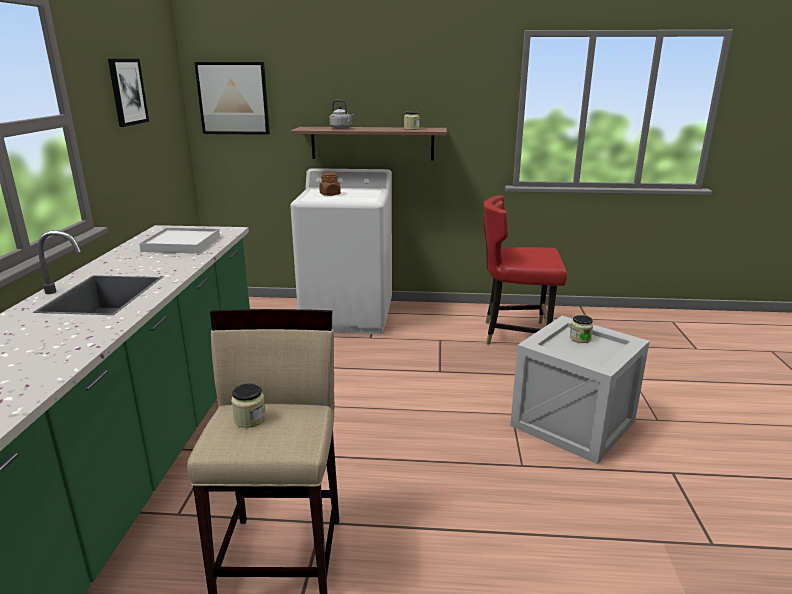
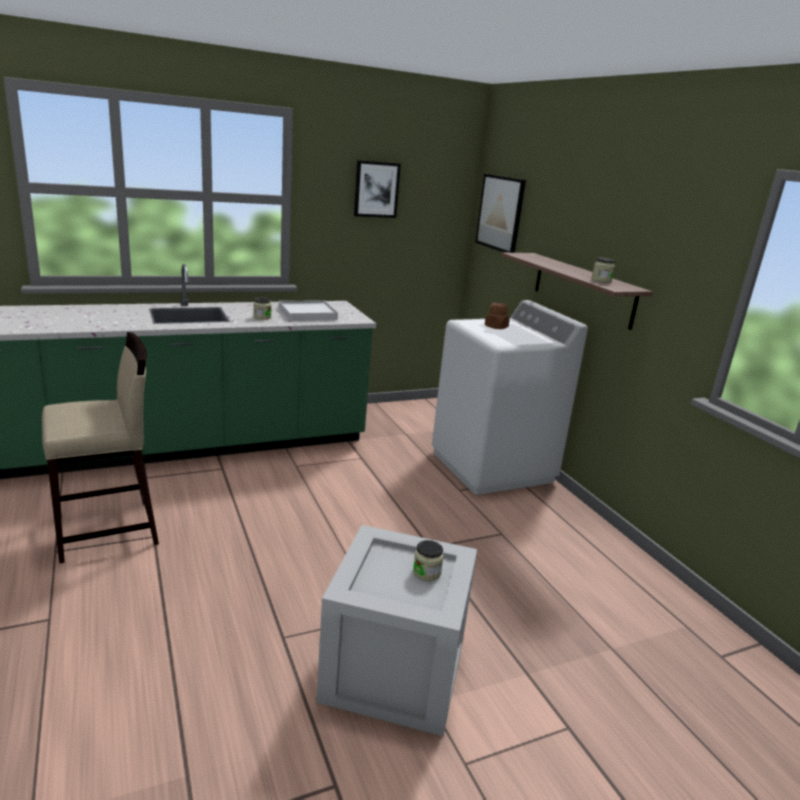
camera: 60 degrees right, 0 degrees up
(250, 419) = (92, 408): jar -> jar (262, 317)
(342, 128) = (548, 262): grey kettle -> none
(516, 334) = (582, 590): red chair -> none

